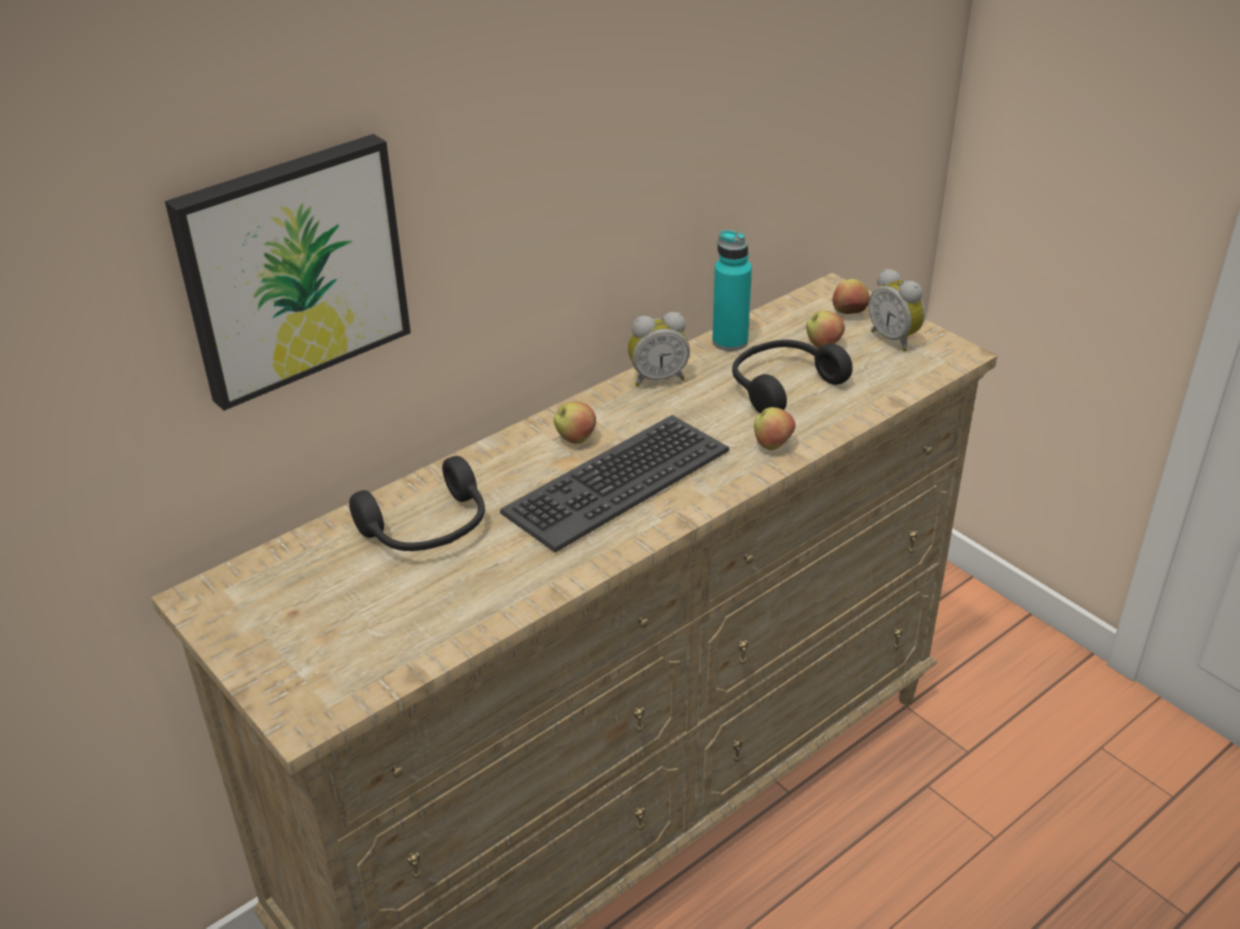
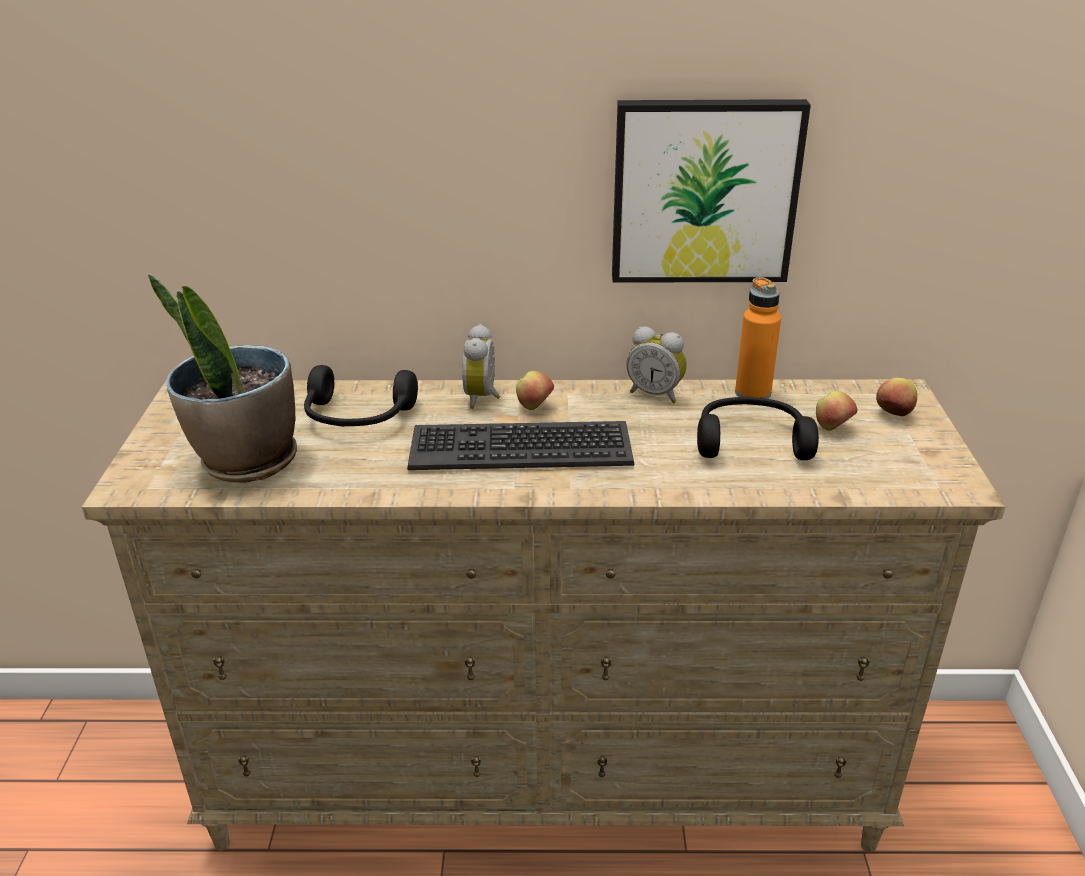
camera: 40 degrees right, 5 degrees down
(292, 268) = (308, 161): picture -> picture (704, 191)
(387, 626) = (247, 461): none -> potted plant
(730, 341) = (752, 393): turquoise bottle -> orange bottle
(773, 445) = (678, 479): apple -> none
(895, 338) = (912, 450): alarm clock -> alarm clock (483, 398)

